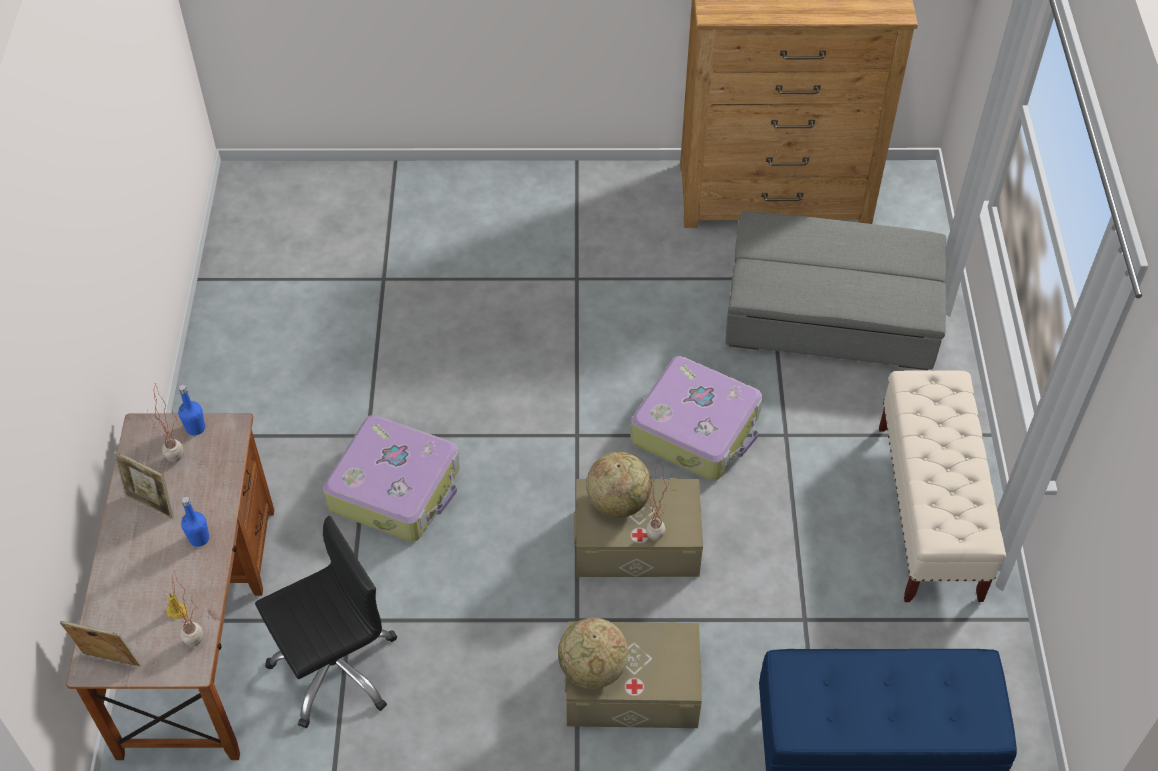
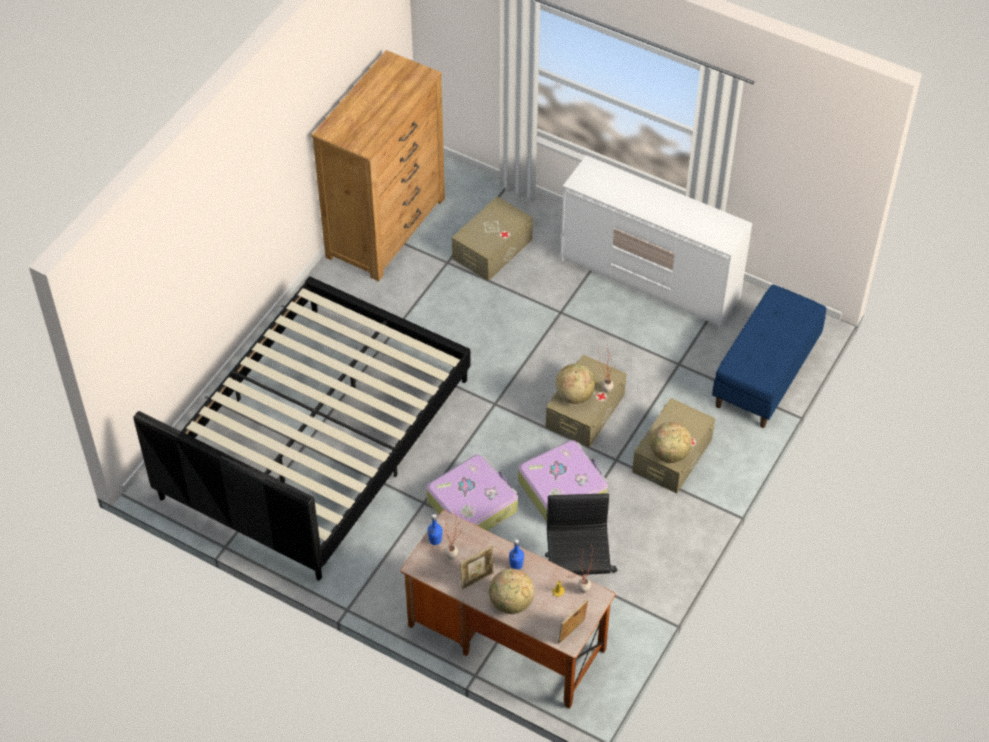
camera: 60 degrees left, 0 degrees up
(129, 563) = (511, 603): none -> globe
(400, 283) = (315, 438): none -> black bed
(696, 429) = (529, 348): suitcase -> suitcase (562, 489)
(830, 313) = (492, 249): grey ottoman -> beige storage box
(928, 512) = (650, 280): beige bench -> white dresser

